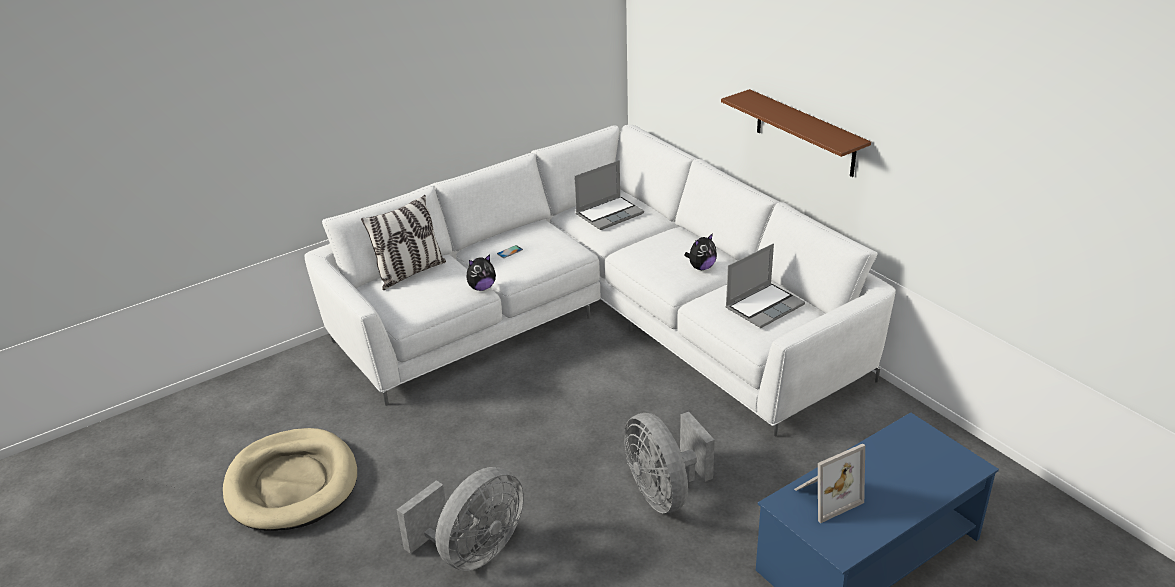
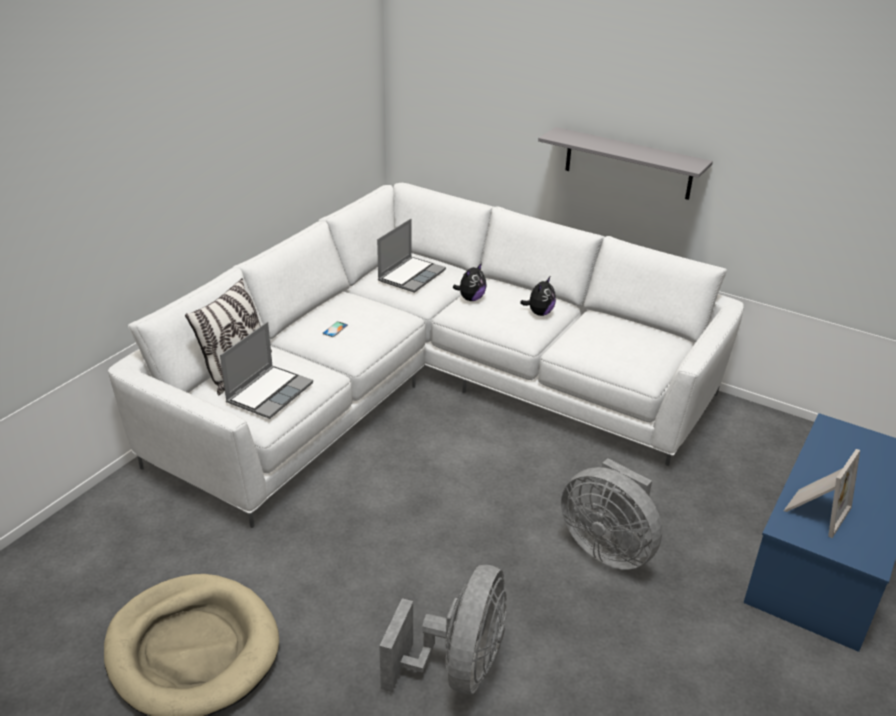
camera: 25 degrees left, 0 degrees up
(481, 288) = (329, 372): plush toy -> plush toy (471, 299)
(764, 306) = (626, 339): laptop -> laptop (269, 392)
(805, 133) = (628, 163): brown shelf -> grey shelf

